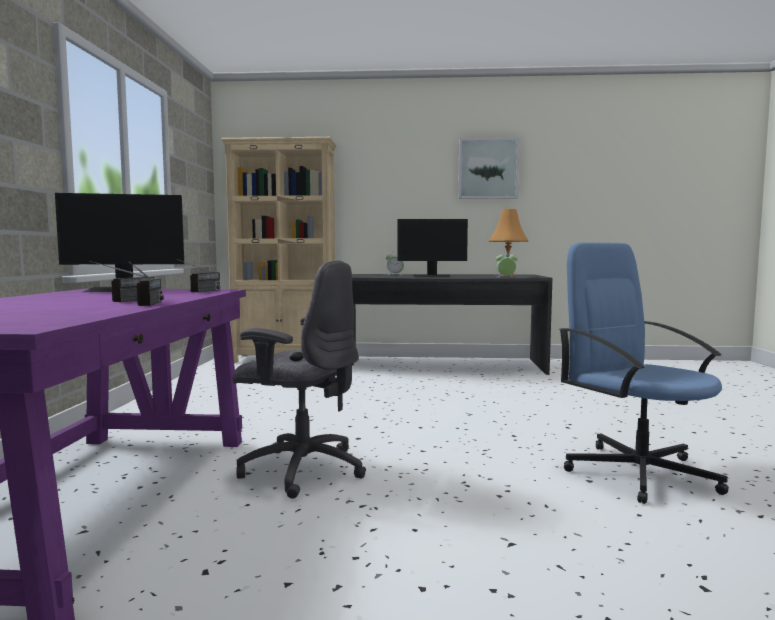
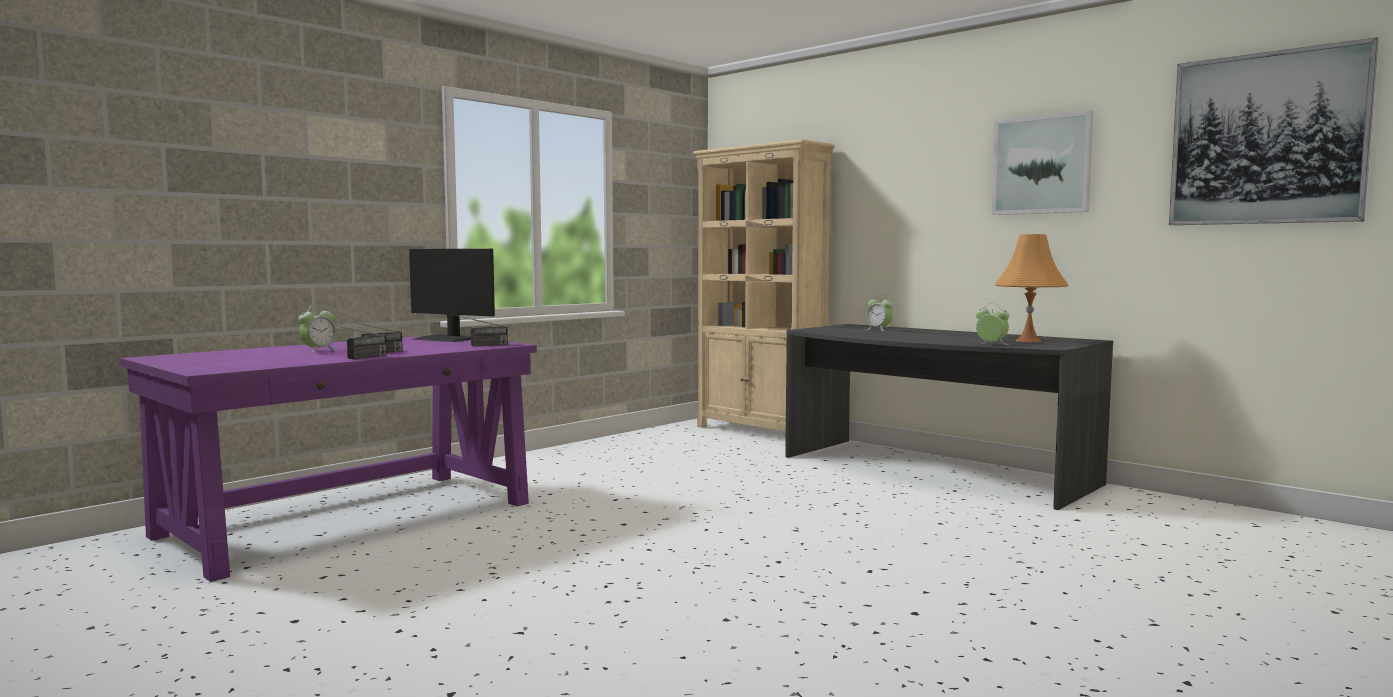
camera: 40 degrees right, 0 degrees up
(40, 304) = (318, 351): none -> alarm clock
(302, 469) = (518, 536): grey office chair -> none
(432, 276) = (902, 336): monitor -> none
(609, 162) = (1267, 138): none -> picture
(638, 472) = (803, 631): blue office chair -> none

